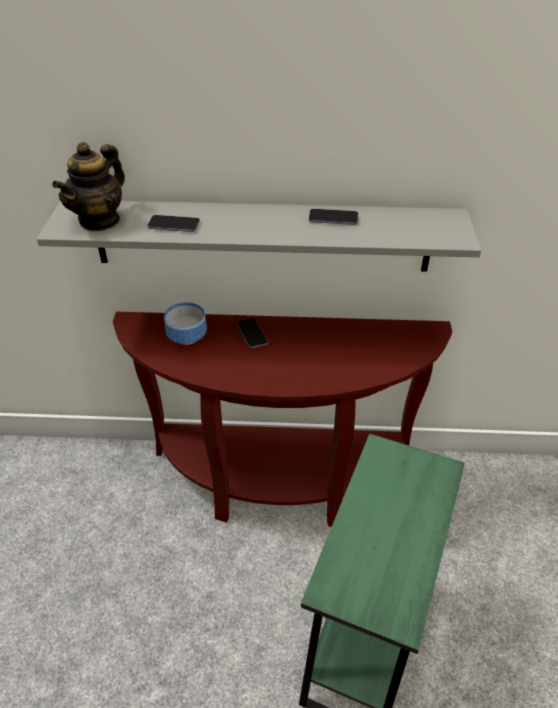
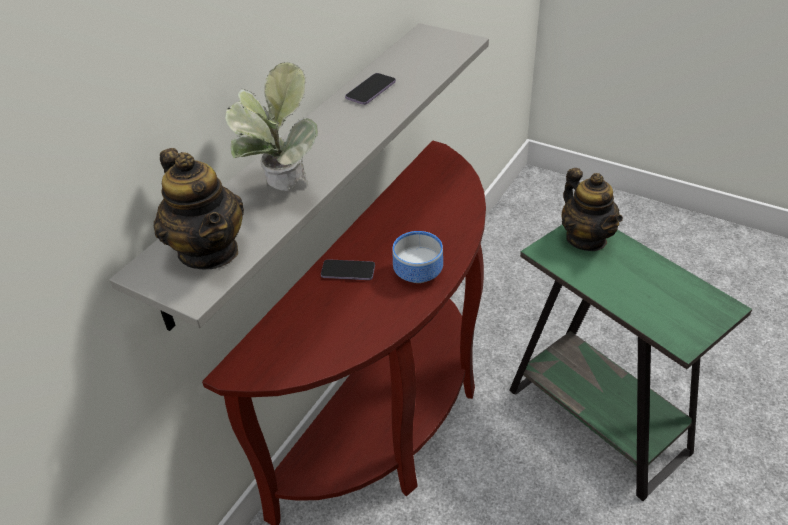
camera: 60 degrees left, 0 degrees up
(174, 225) = (282, 193): phone -> potted plant
(186, 335) = (307, 325): bowl -> bowl (415, 273)
(421, 475) = (586, 238): none -> teapot

